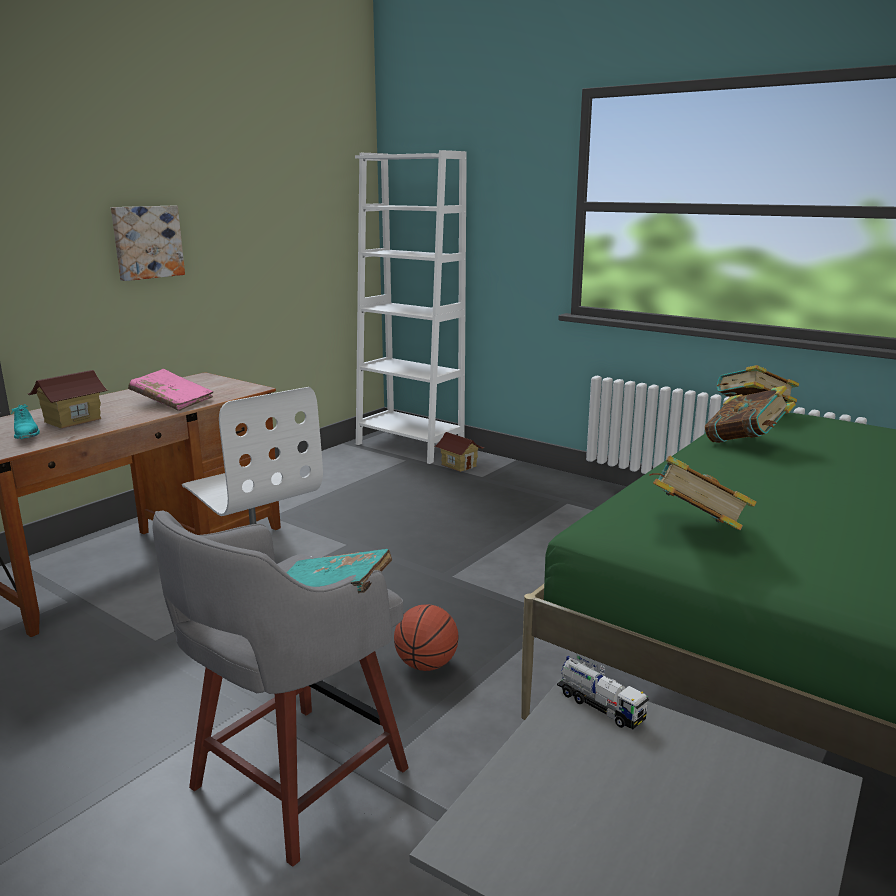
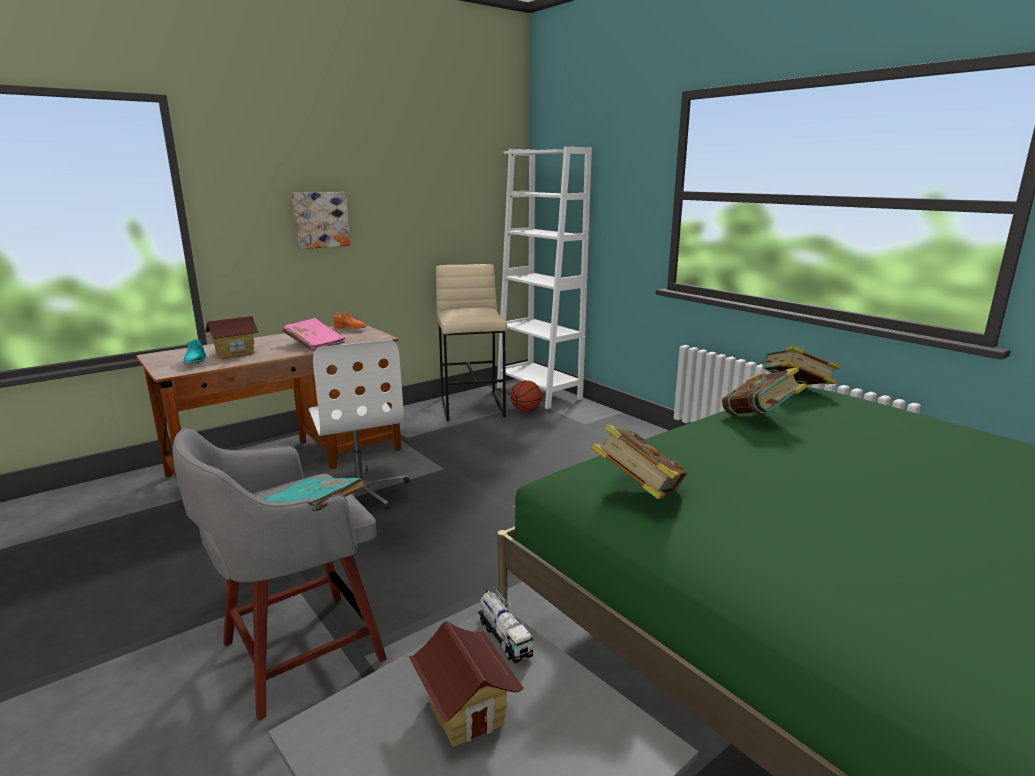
camera: 15 degrees right, 0 degrees up
(202, 381) = (350, 329): none -> orange shoe
(340, 469) = (473, 407): none -> beige stool
(426, 665) = (449, 576): basketball -> basketball (526, 411)
(459, 465) = (570, 412): toy house -> toy house (466, 710)

